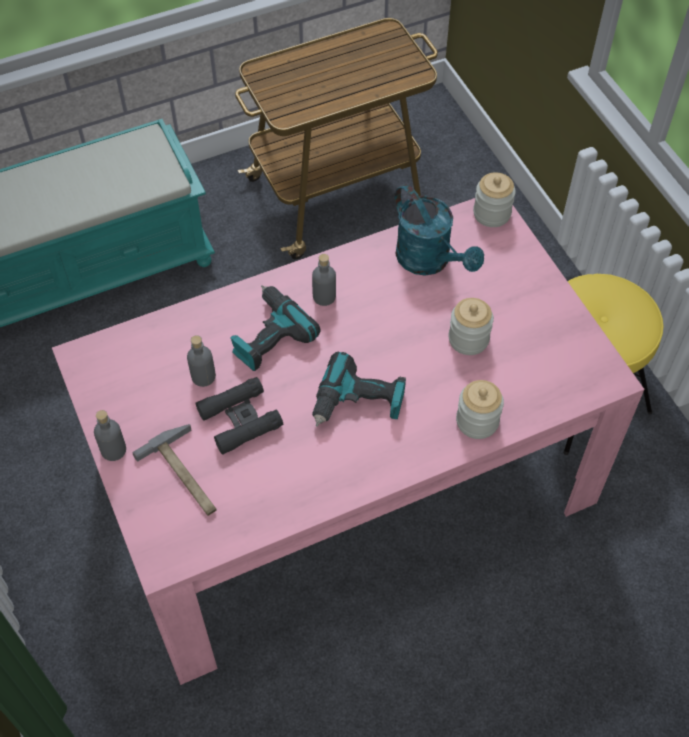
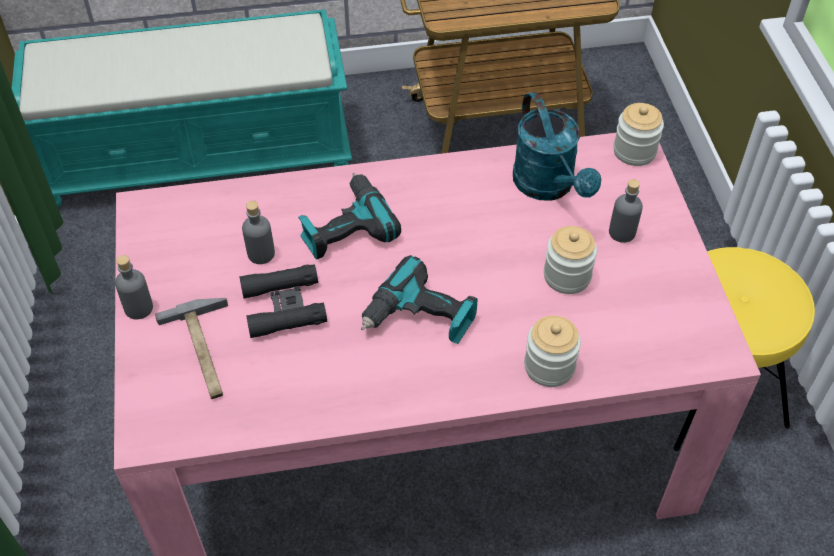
camera: 15 degrees right, 5 degrees down
(324, 296) = (420, 199): grey bottle -> grey bottle (622, 232)

